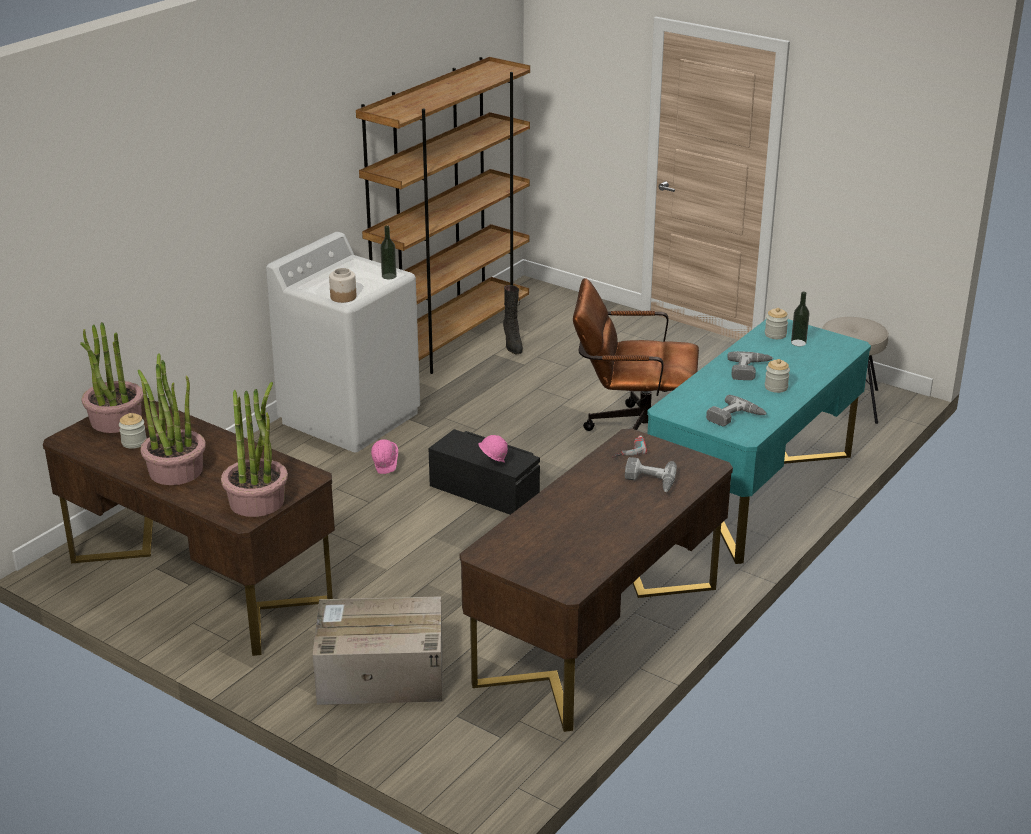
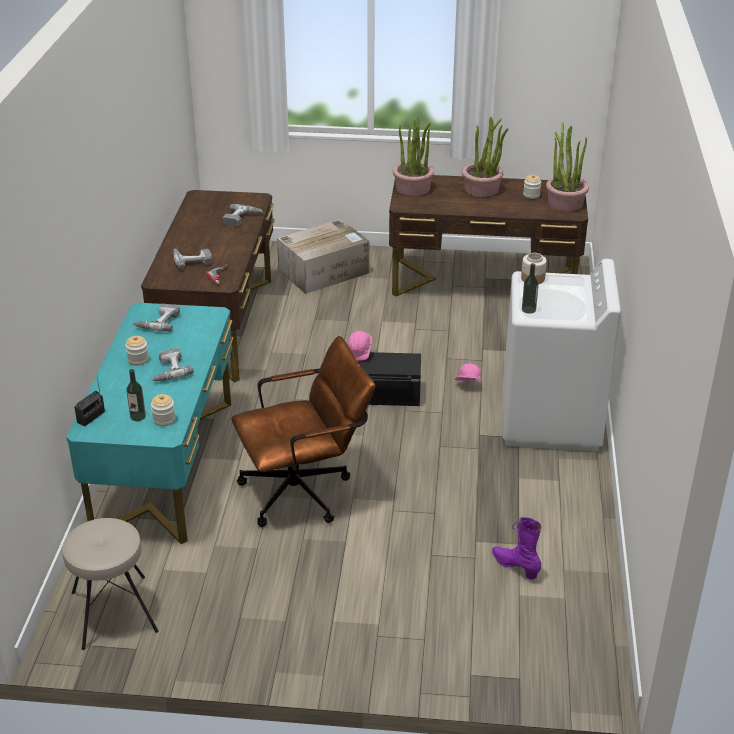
camera: 150 degrees right, 5 degrees up
(452, 340) = (580, 548): brown bookcase -> none
(512, 344) = (515, 566): black boot -> purple boot
(537, 524) = (242, 219): none -> power drill
(842, 353) = (91, 417): none -> radio

